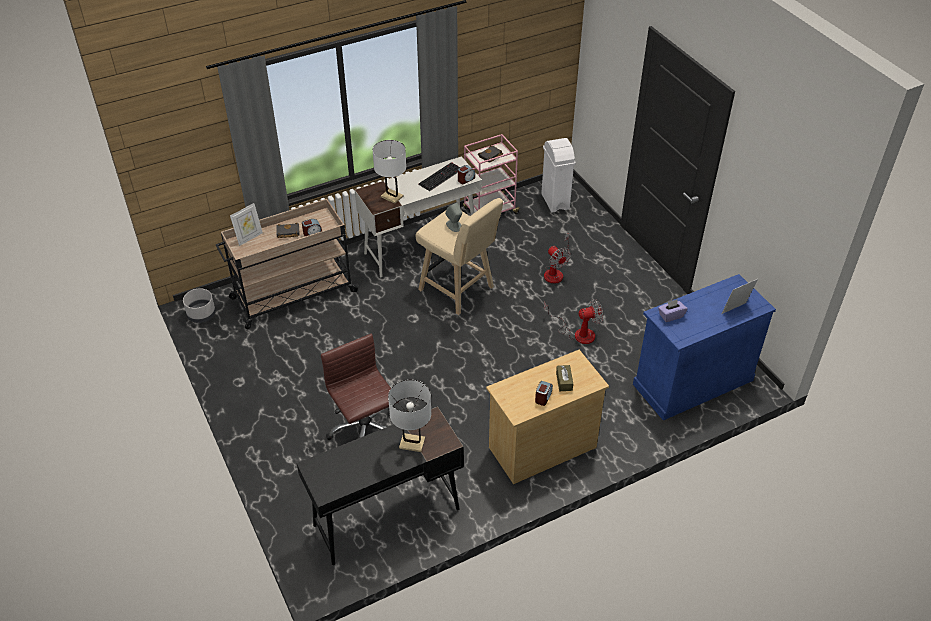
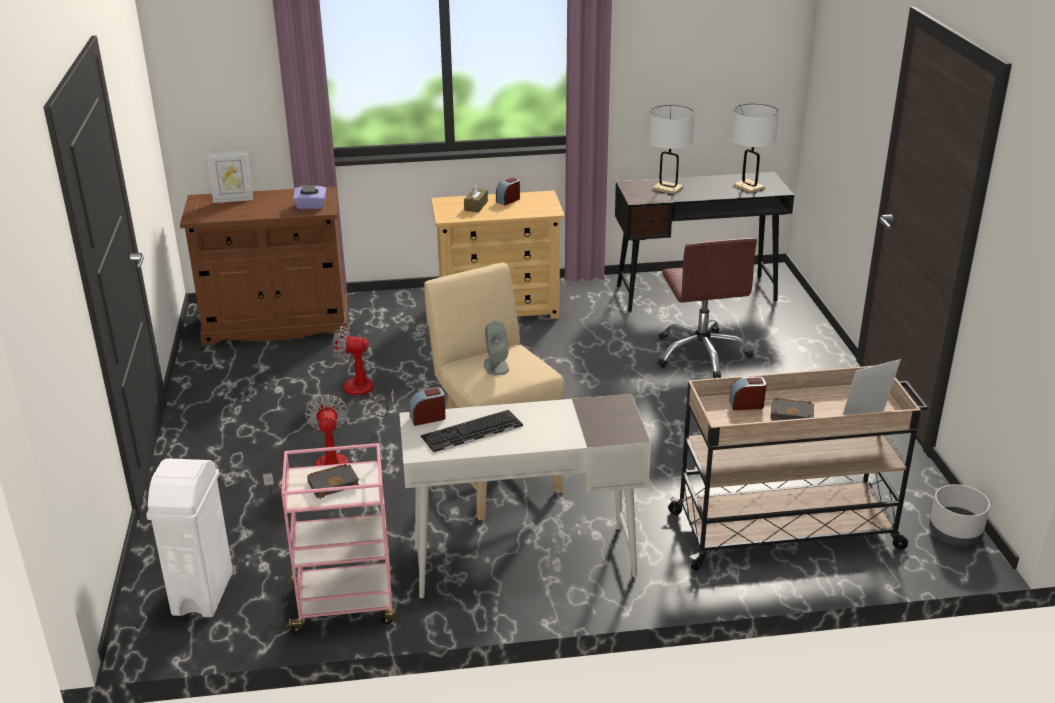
camera: 160 degrees left, 15 degrees down
(392, 196) = (583, 415): white table lamp -> white table lamp (749, 187)
(692, 382) = (277, 324): blue cabinet -> brown cabinet

